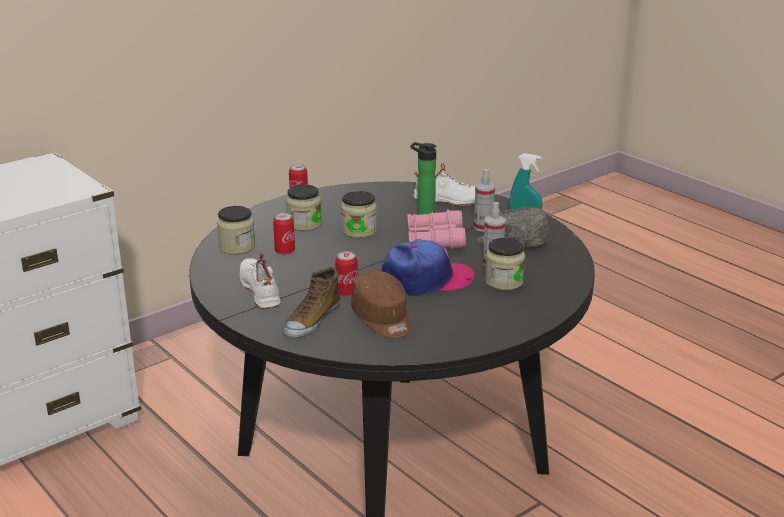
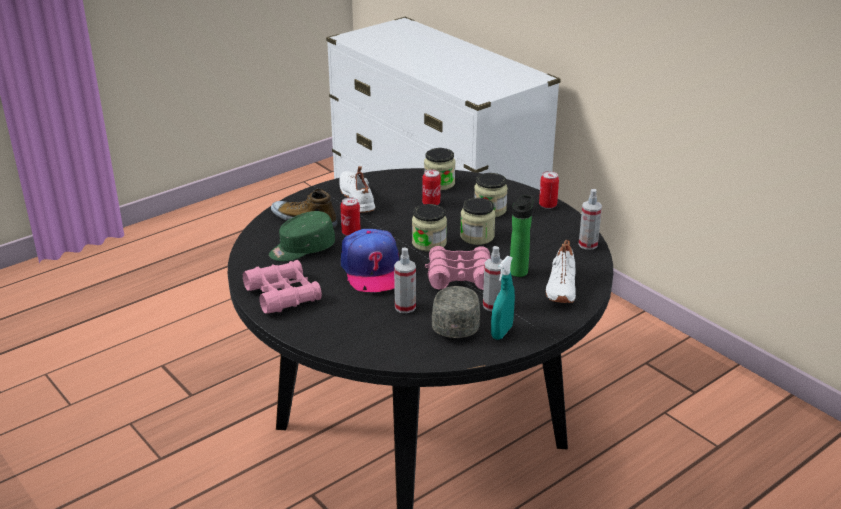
camera: 90 degrees right, 5 degrees up
(262, 291) = (358, 198): white shoe -> white shoe turned 90 degrees counterclockwise
(376, 188) = (588, 244): none -> spray bottle
(383, 319) = (302, 249): brown cap -> green cap
(480, 325) = (283, 295): none -> pink binoculars
(504, 281) = (365, 311): jar -> jar (429, 243)

